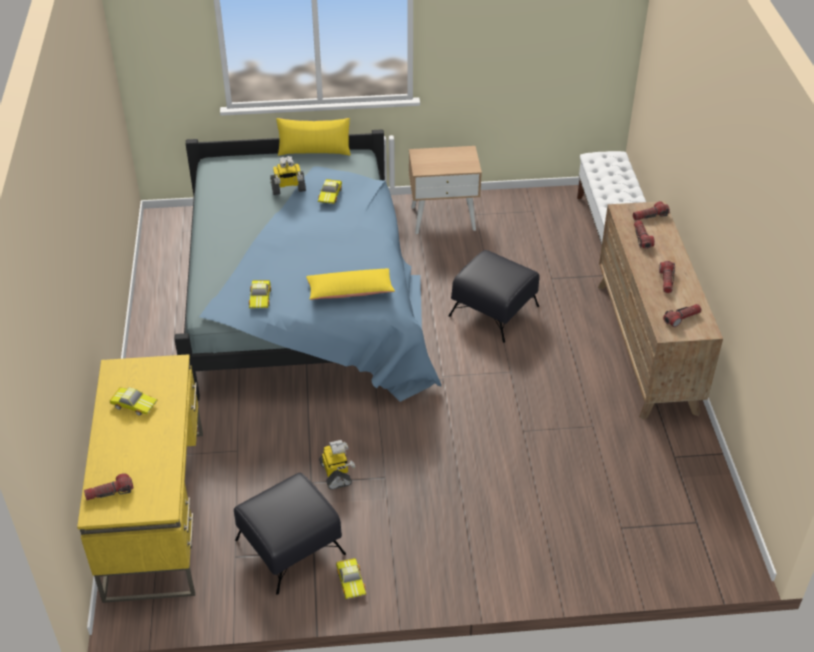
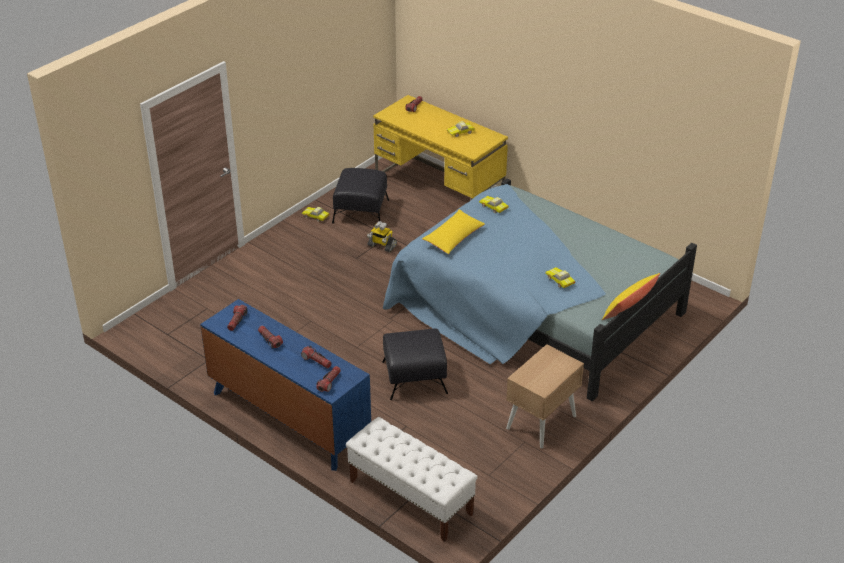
camera: 135 degrees right, 5 degrees down
(288, 188) = (590, 268): toy robot -> none
(646, 347) = (288, 417): brown dresser -> blue dresser

